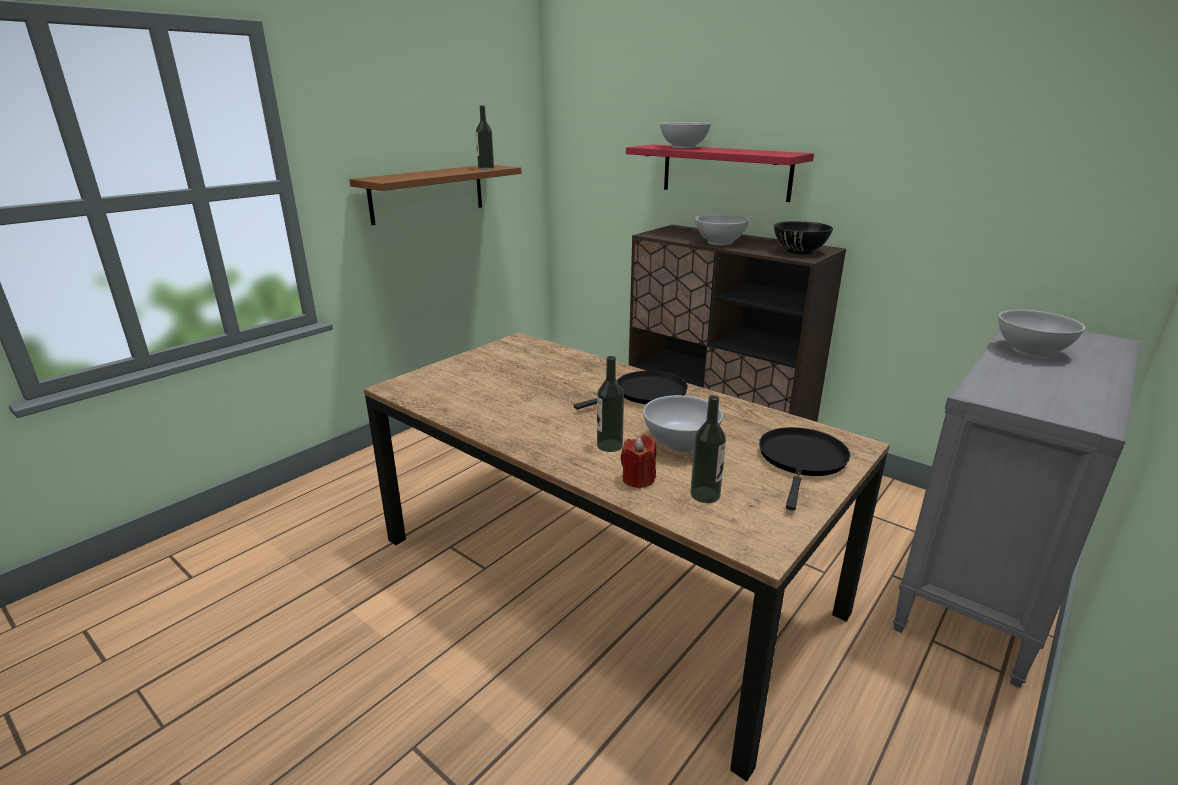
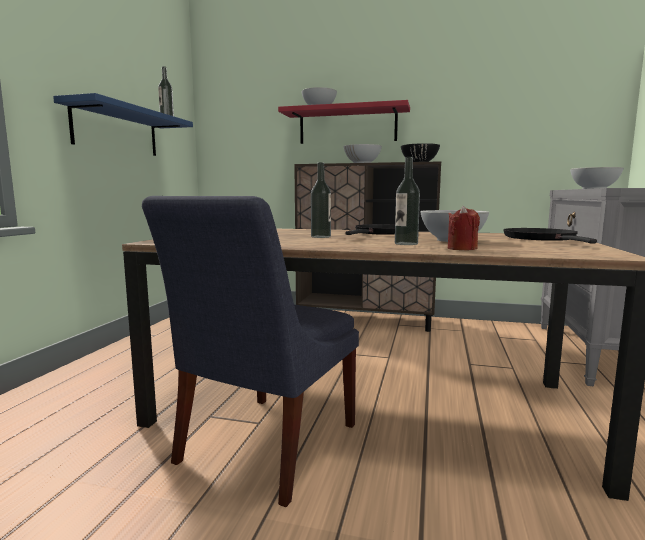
camera: 25 degrees left, 15 degrees down
(428, 193) = (116, 131): brown shelf -> blue shelf
(469, 597) = (263, 447): none -> blue chair
(705, 495) = (522, 248): bottle -> bottle (320, 237)

